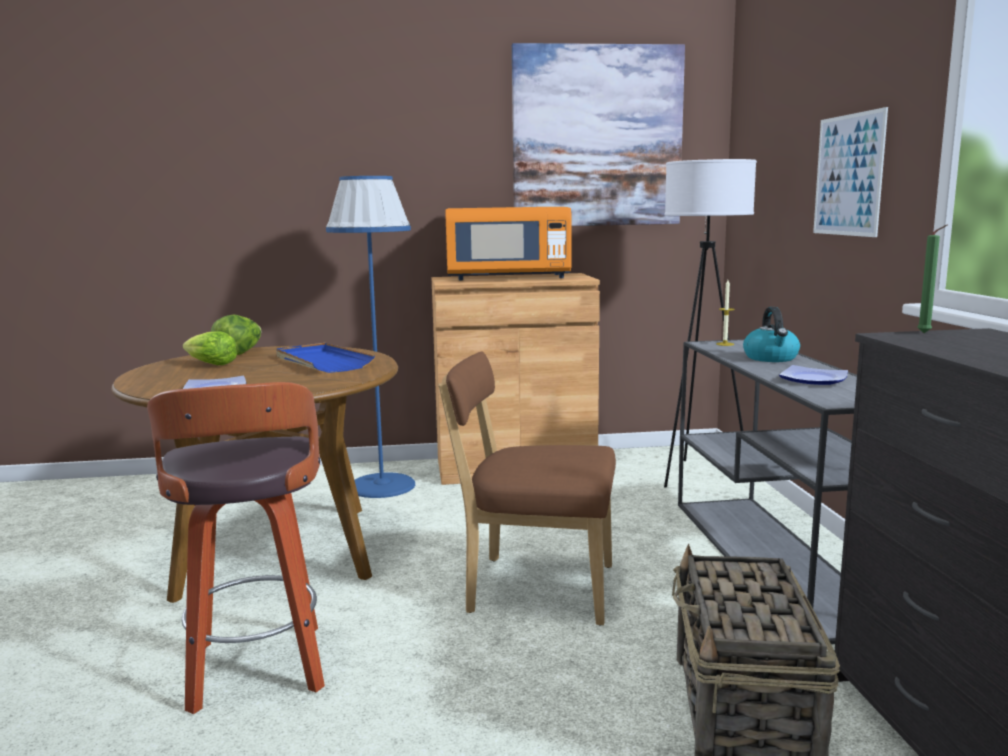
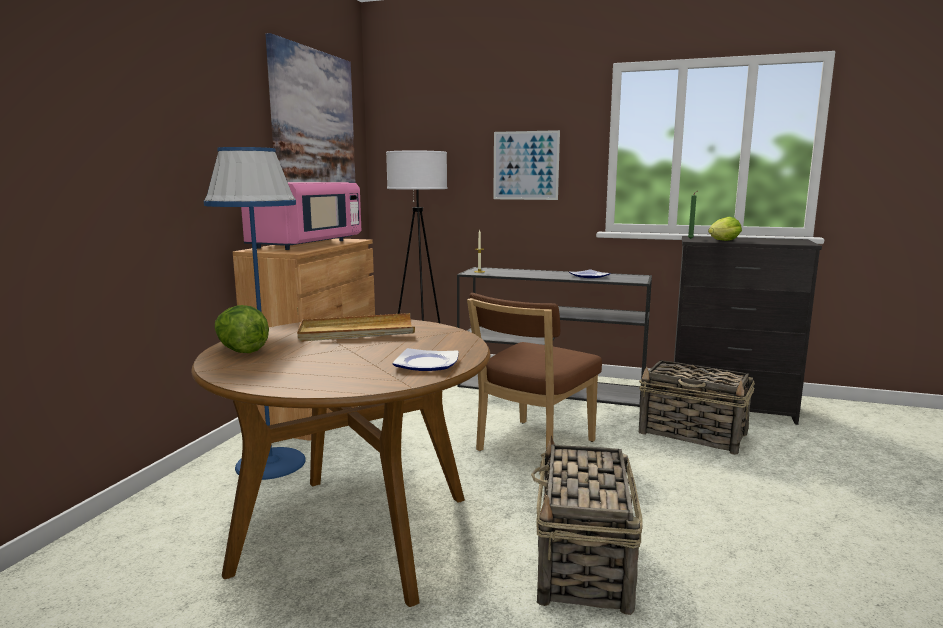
camera: 65 degrees left, 0 degrees up
(210, 364) = (283, 361): lettuce -> lettuce (723, 241)
(257, 671) = (583, 564): stool -> basket
(322, 362) = (357, 332): blue tray -> beige tray
(507, 278) = (305, 245): orange microwave -> pink microwave
(771, 358) = (530, 273): kettle -> none

